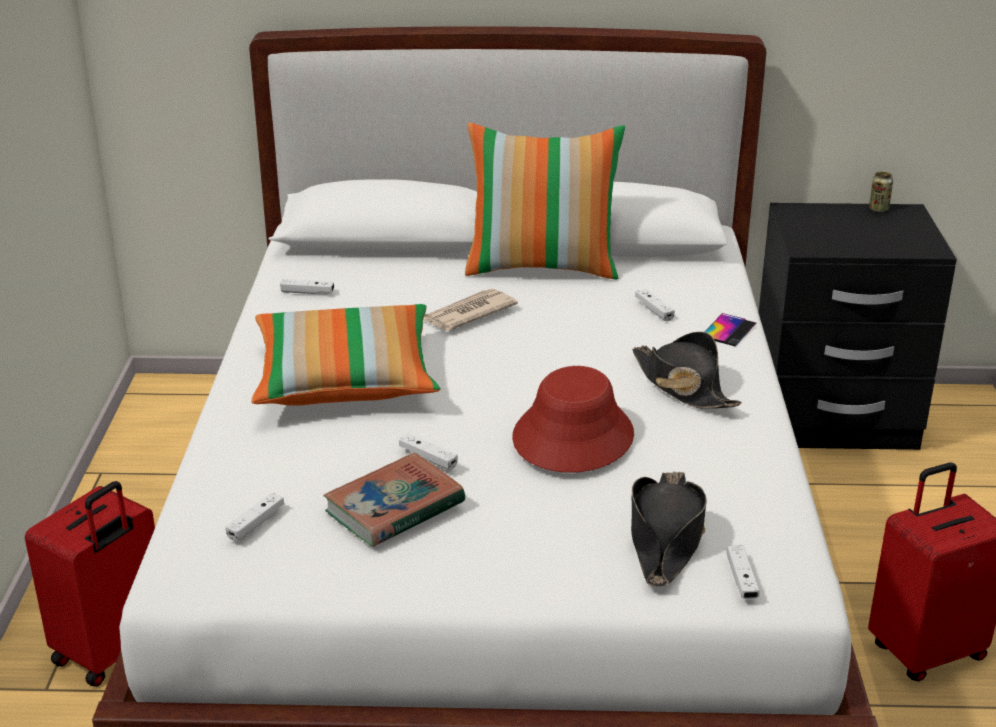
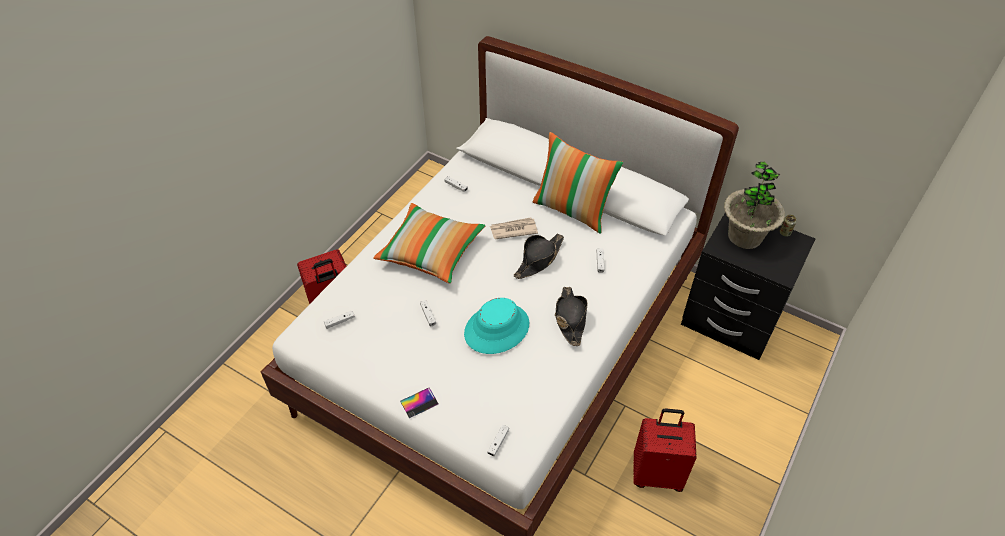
camera: 30 degrees right, 20 degrees up
(394, 507) = (395, 337): book -> none
(572, 437) = (496, 328): red hat -> turquoise hat
(665, 538) = (486, 405): black hat -> black hat (538, 260)
(728, 330) = (623, 291): phone -> phone (419, 402)
(830, 226) = (745, 236): none -> potted plant

